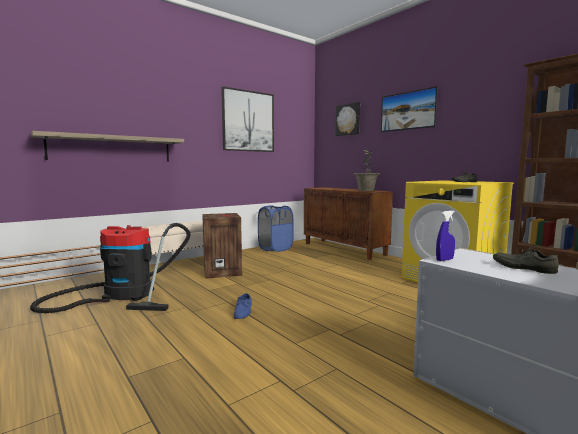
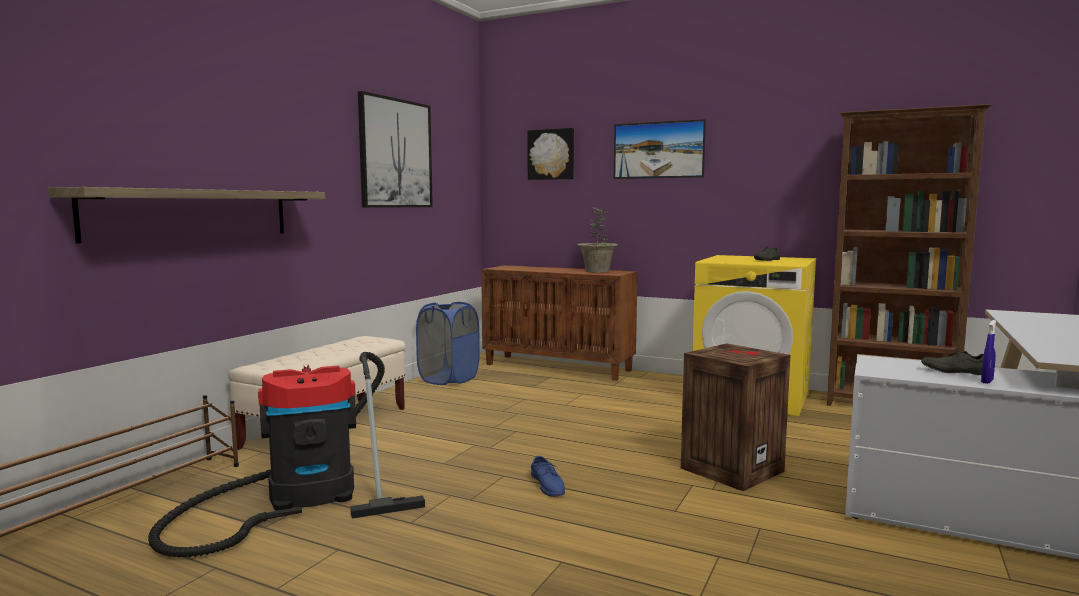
camera: 25 degrees left, 0 degrees up
(223, 271) = (419, 429): crate -> crate (731, 469)
(444, 260) = (876, 371): blue spray bottle -> blue spray bottle (987, 381)

